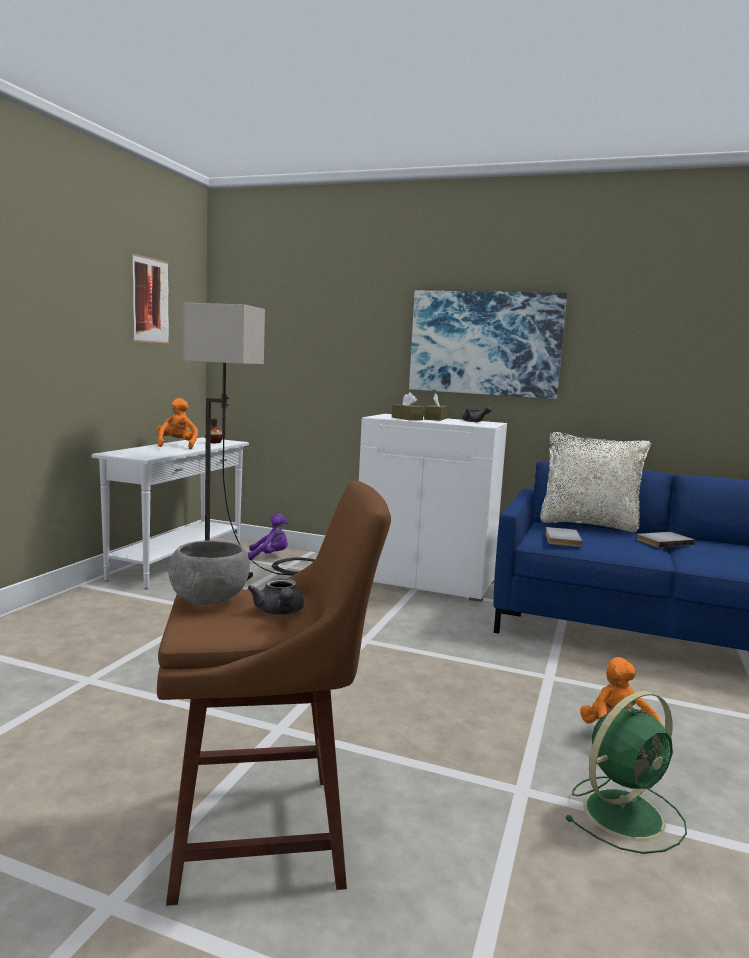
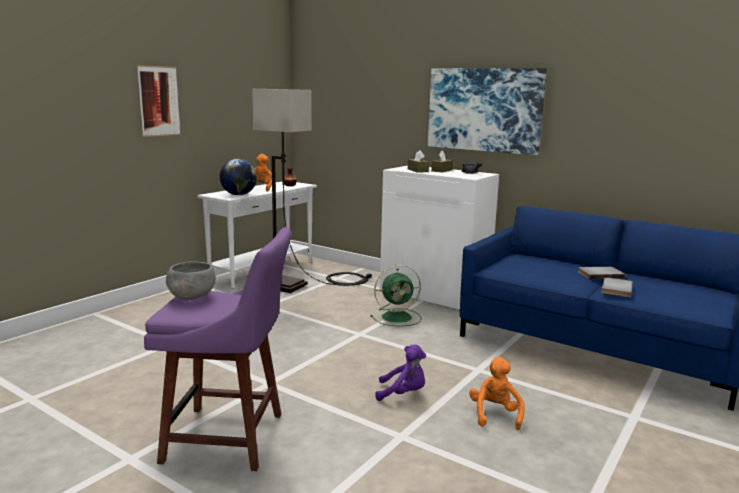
camera: 15 degrees right, 5 degrees up
(150, 300) = (242, 83): picture -> picture (159, 101)
(154, 453) = (238, 195): none -> globe
(269, 833) = (230, 438): brown stool -> purple stool
(270, 556) = (329, 270): purple plush toy -> purple plush toy (403, 394)
(279, 612) = (225, 307): grey teapot -> none
(561, 539) = (512, 268): grey book -> grey book (615, 289)
(589, 526) = (550, 259): beige pillow -> none
(626, 813) = (462, 458): green fan -> green fan (398, 317)

